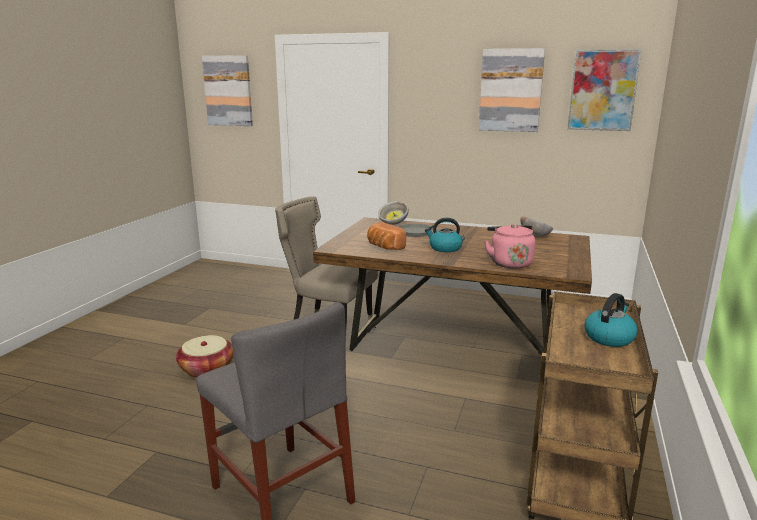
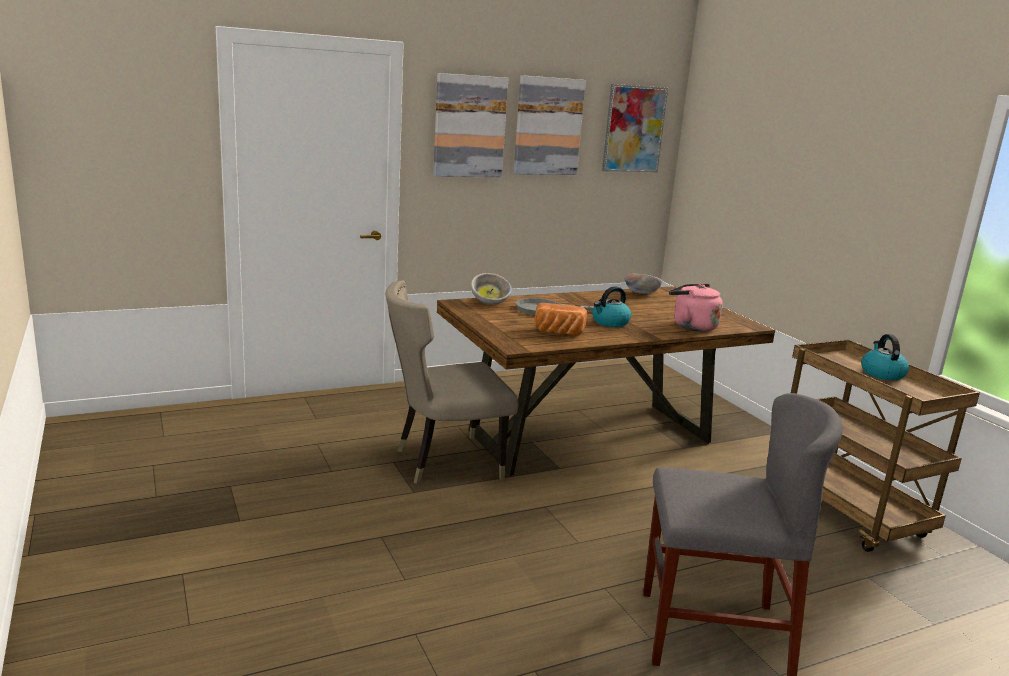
camera: 45 degrees left, 0 degrees up
(207, 369) = (397, 560): basket -> none
(228, 91) = (117, 114): picture -> picture (469, 126)

